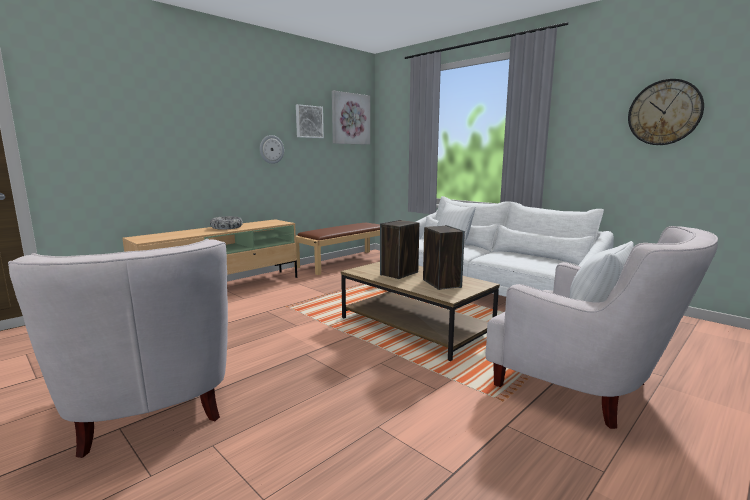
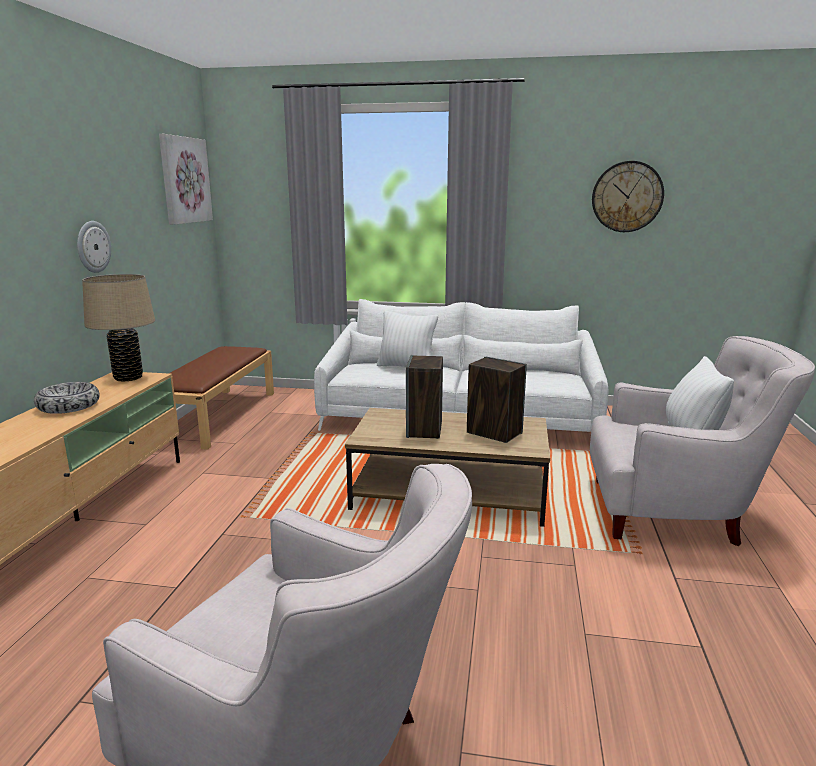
camera: 35 degrees left, 5 degrees up
(273, 222) = (128, 377): none -> beige table lamp
(309, 121) = (136, 190): picture -> none

